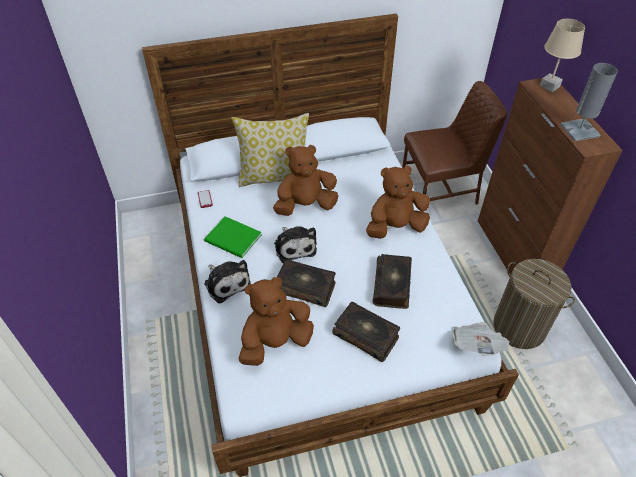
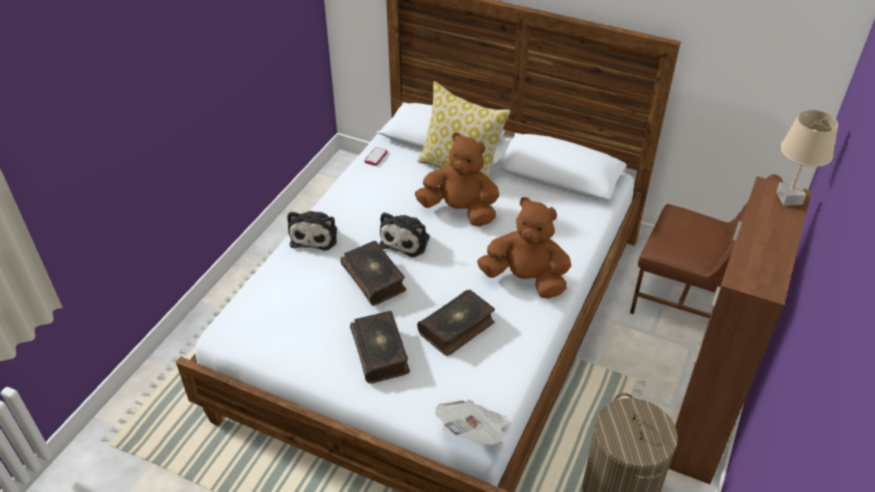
camera: 40 degrees right, 5 degrees down
(233, 239) = (361, 203): green book -> none
(275, 342) = (298, 306): brown plush toy -> none
(579, 130) = (757, 258): grey table lamp -> none

